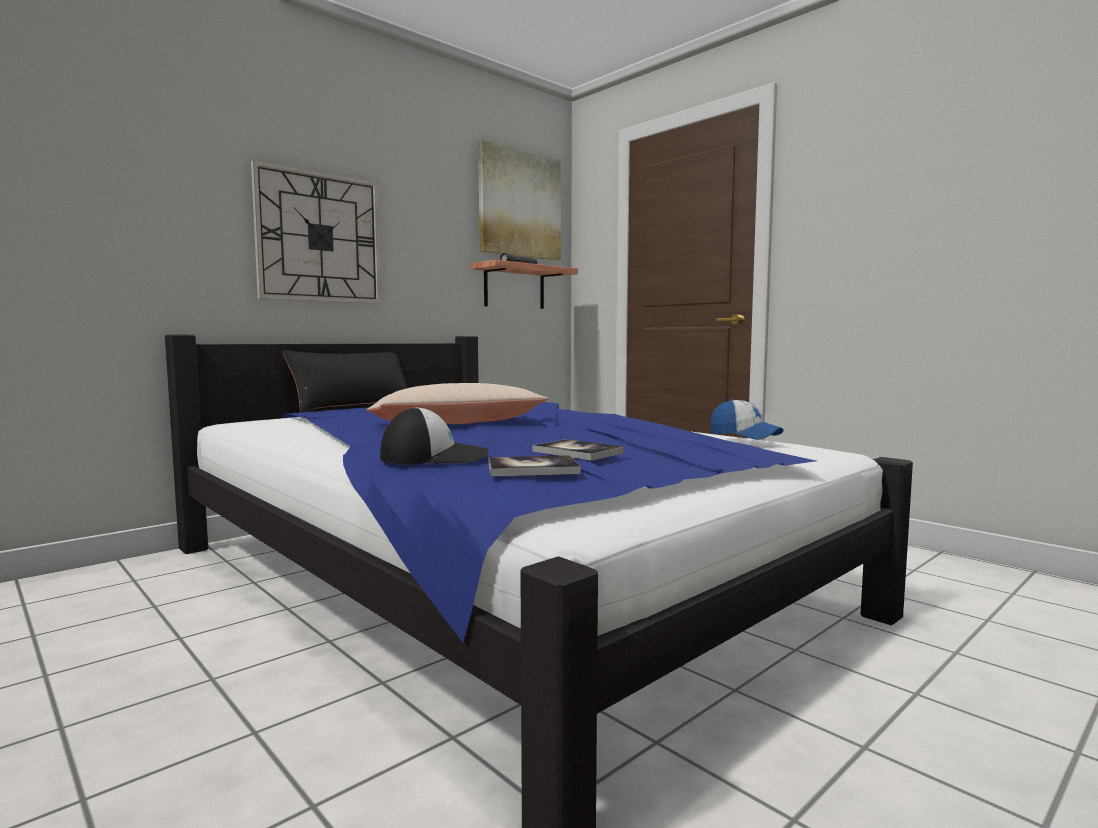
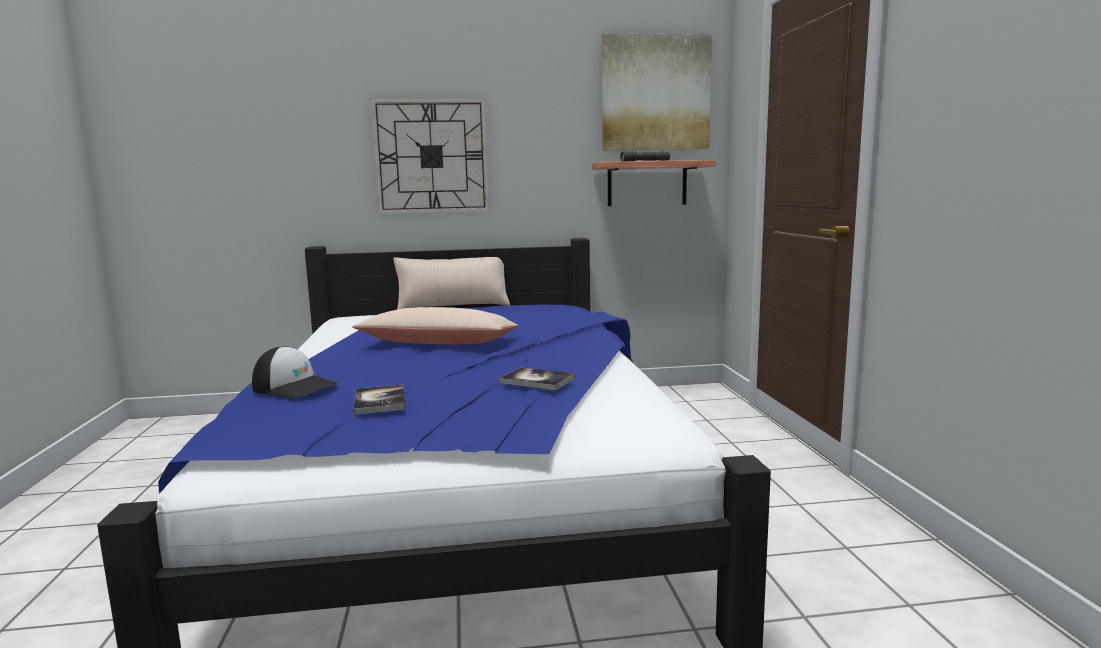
camera: 35 degrees right, 5 degrees up
(353, 406) = (453, 306): black pillow -> beige pillow
(532, 469) = (289, 416): book -> book (537, 381)
(745, 435) = (616, 400): cap -> none

